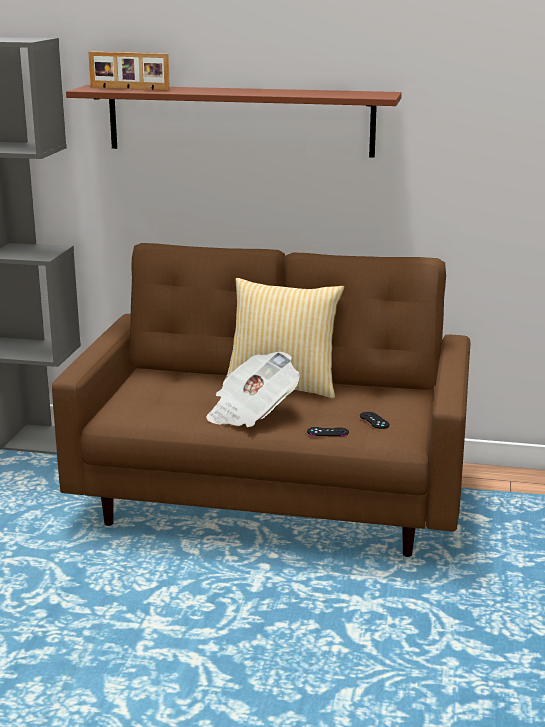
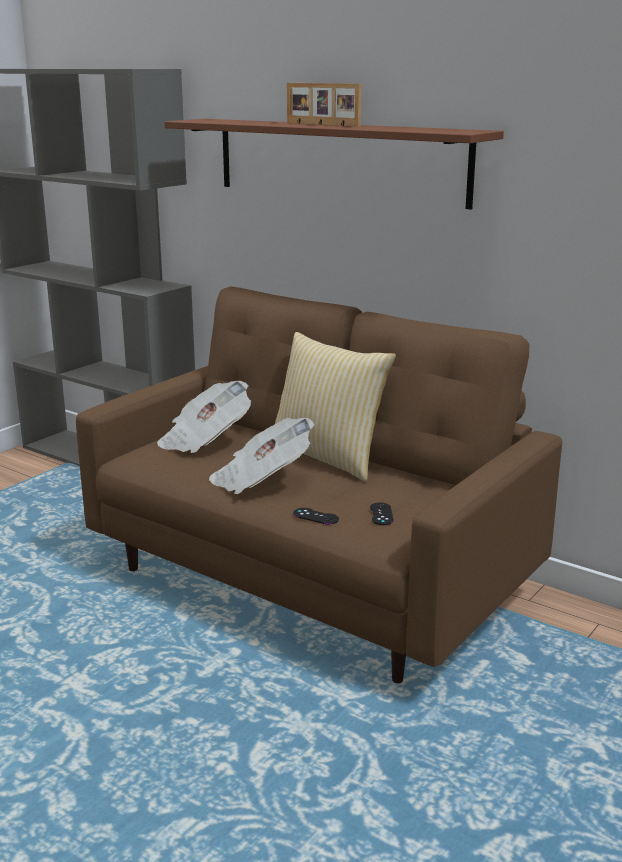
camera: 25 degrees right, 0 degrees up
(129, 88) = (227, 121): picture frame -> picture frame (321, 124)
(161, 389) = (205, 440): none -> newspaper

